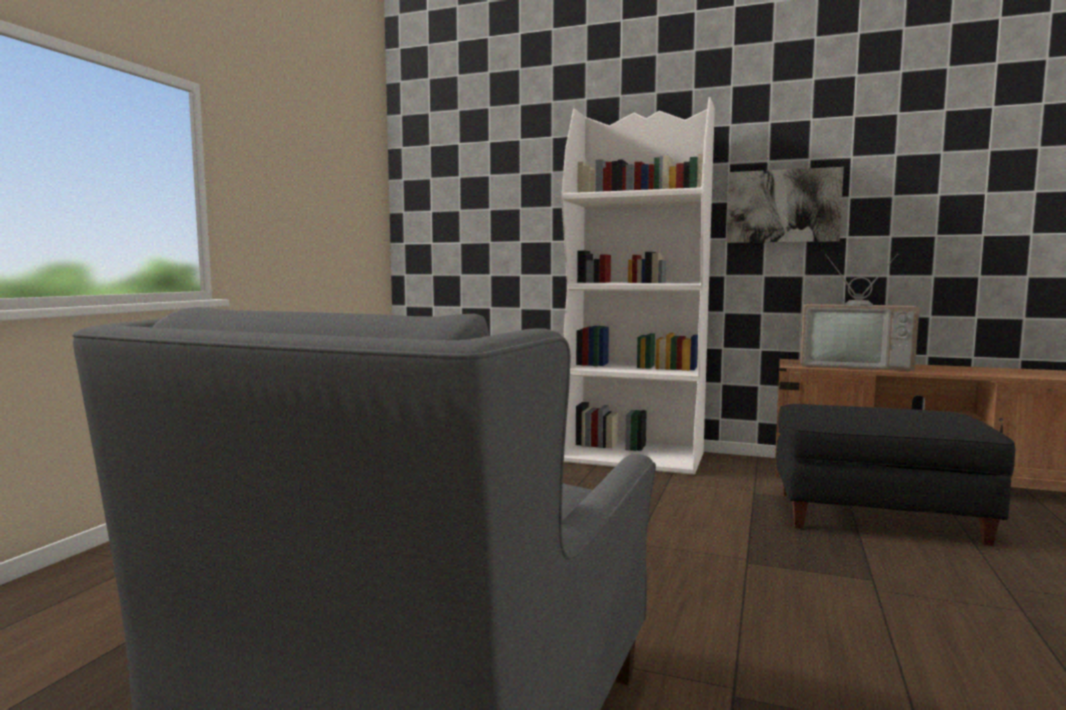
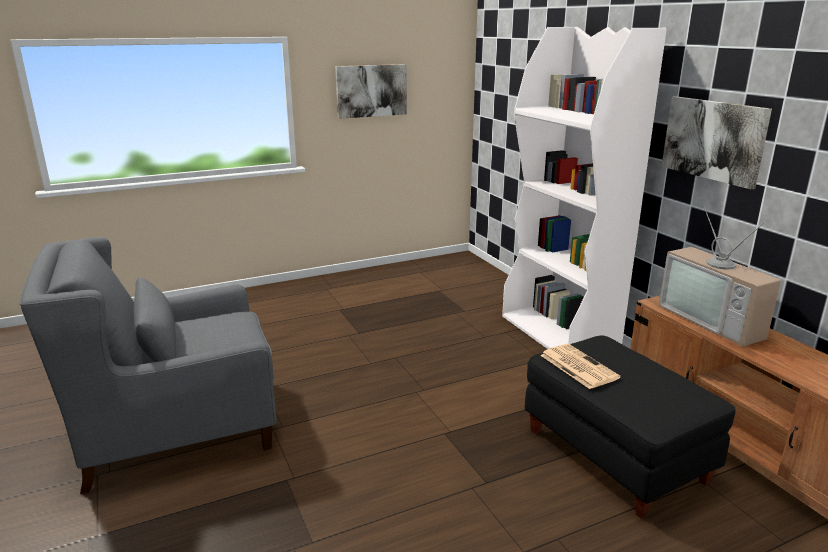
camera: 45 degrees right, 15 degrees up
(298, 193) = (371, 90): none -> picture
(847, 418) = (577, 366): none -> newspaper

